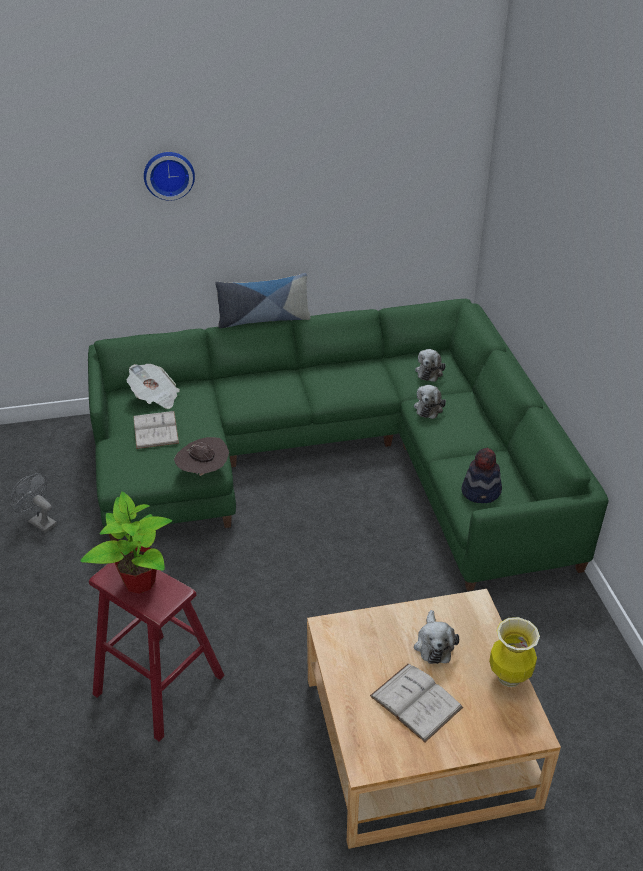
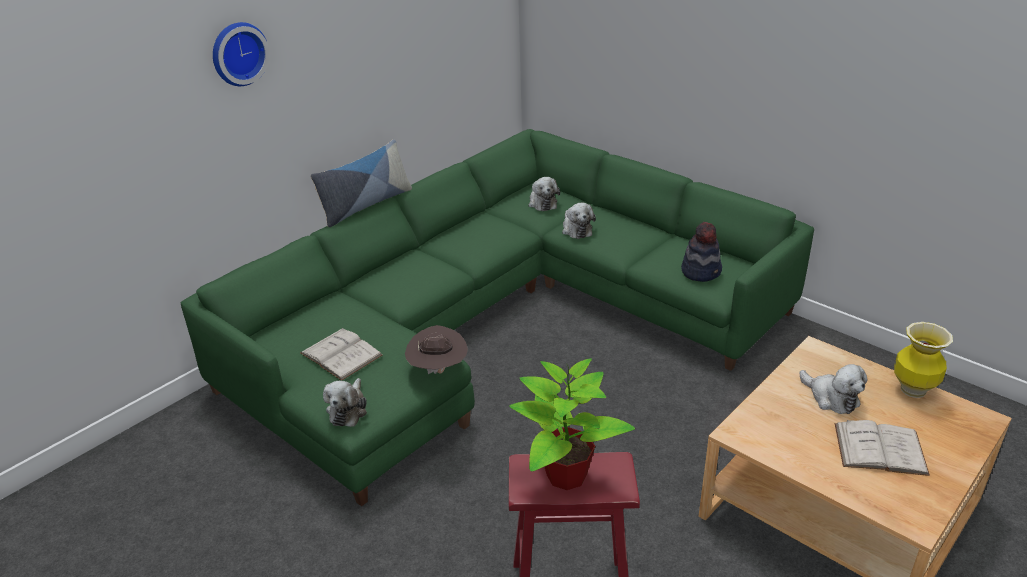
camera: 35 degrees left, 5 degrees down
(39, 522) = (246, 530): grey fan -> none
(122, 471) = (348, 410): none -> plush toy
(155, 397) = (302, 326): newspaper -> none

